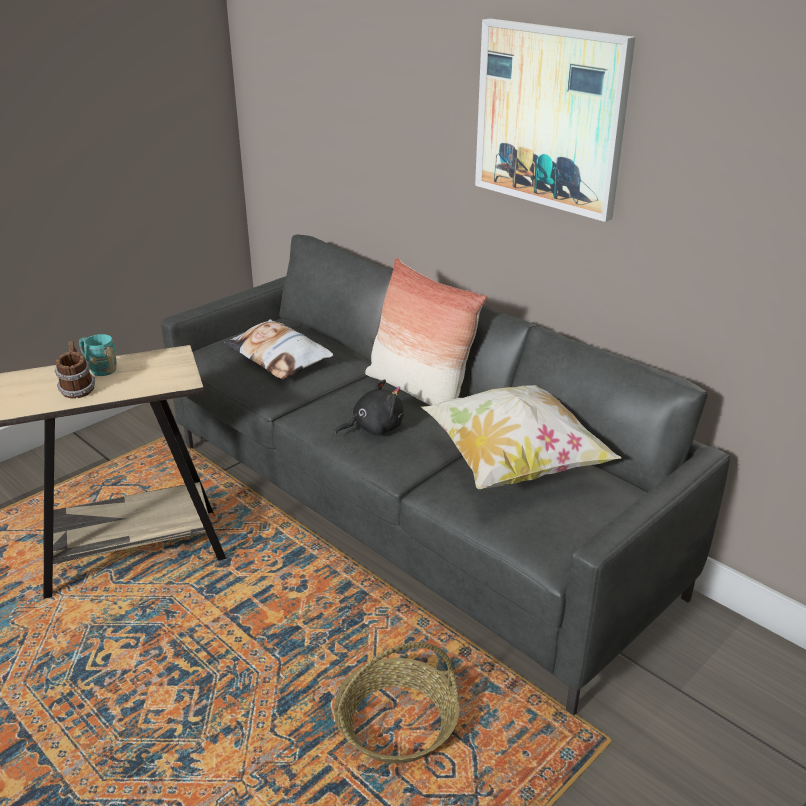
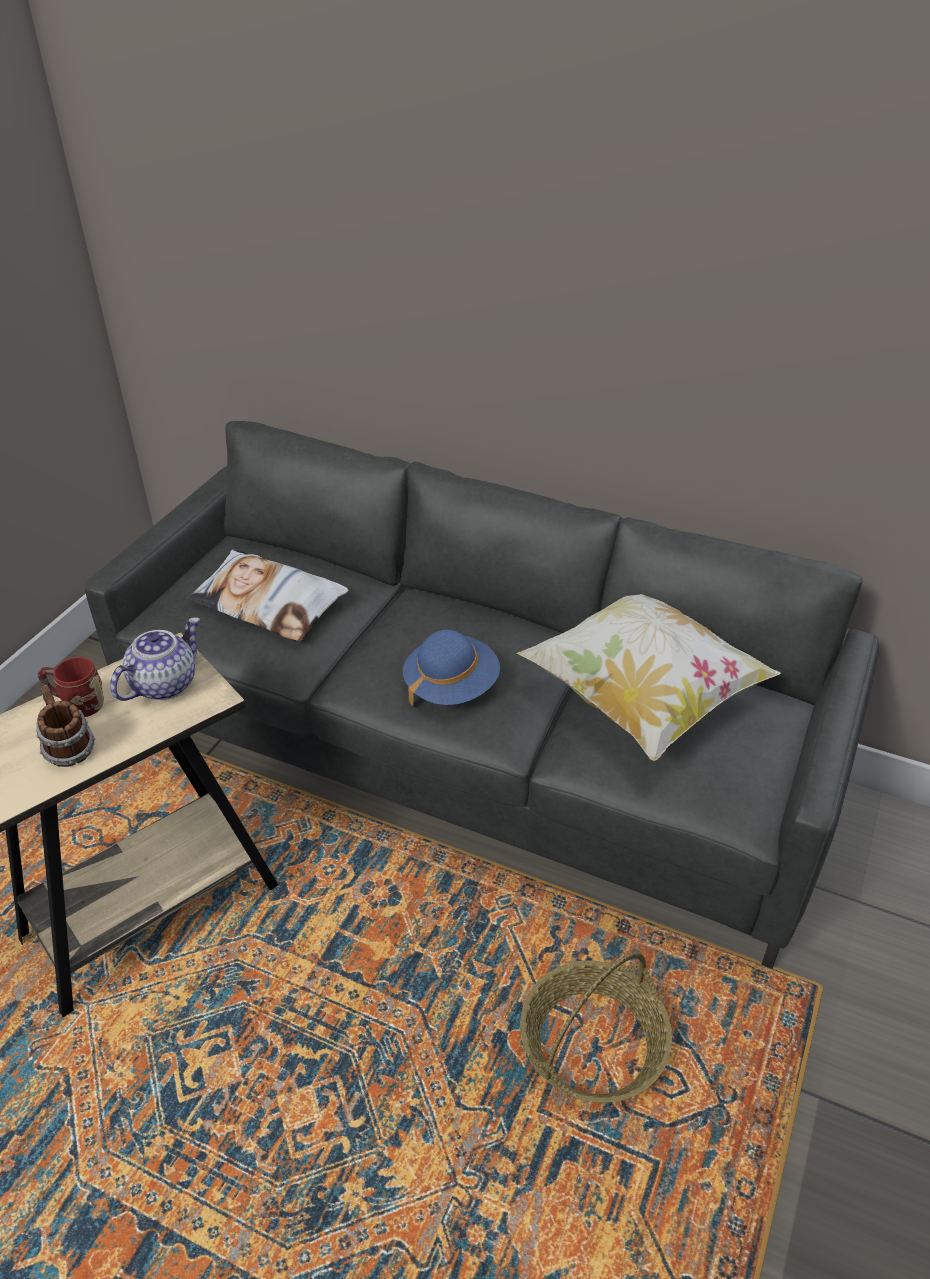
camera: 20 degrees left, 10 degrees up
(99, 369) = (77, 704): turquoise mug -> red mug
(159, 368) = (164, 683): none -> teapot
(374, 428) = (451, 686): black plush toy -> blue hat
(418, 391) = (472, 616): pillow -> none
(550, 117) = (628, 255): picture -> none

